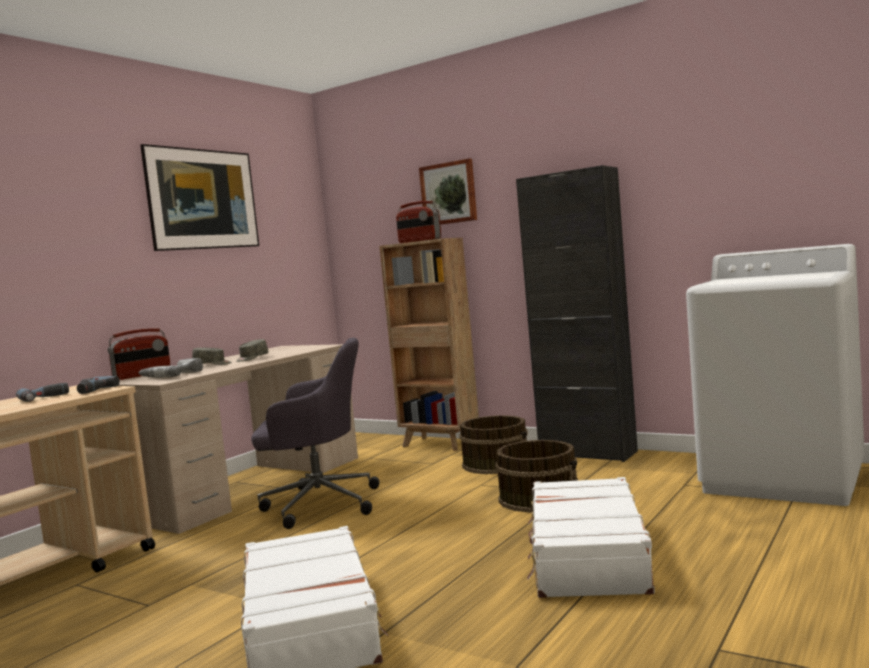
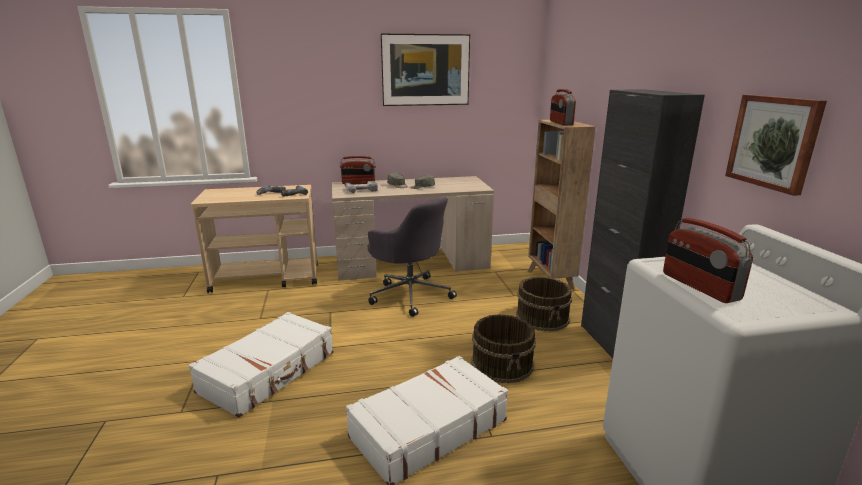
camera: 45 degrees right, 15 degrees up
(449, 193) = (598, 84): picture -> picture (774, 142)
(766, 280) = (699, 286): none -> radio

